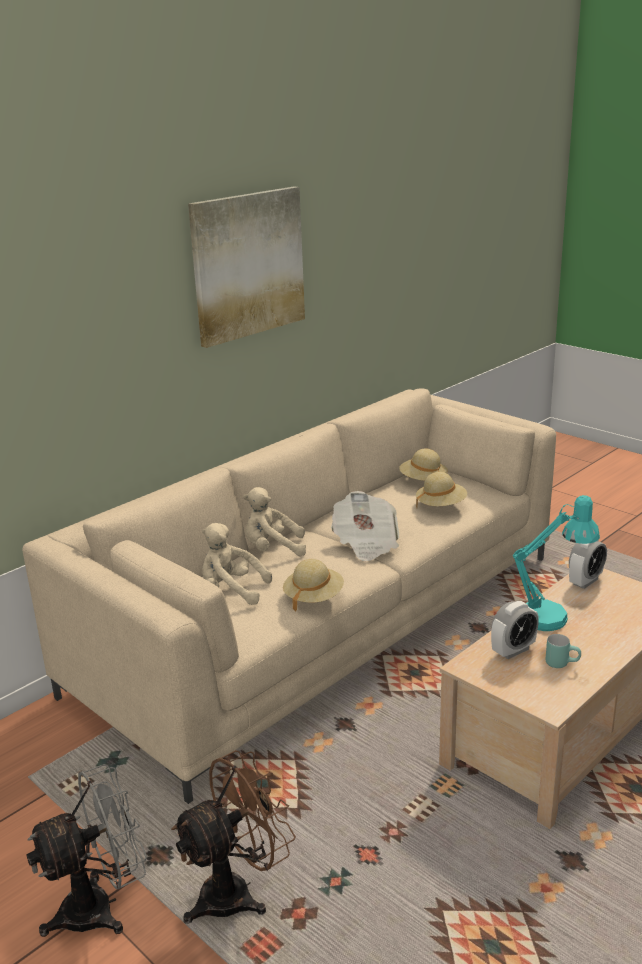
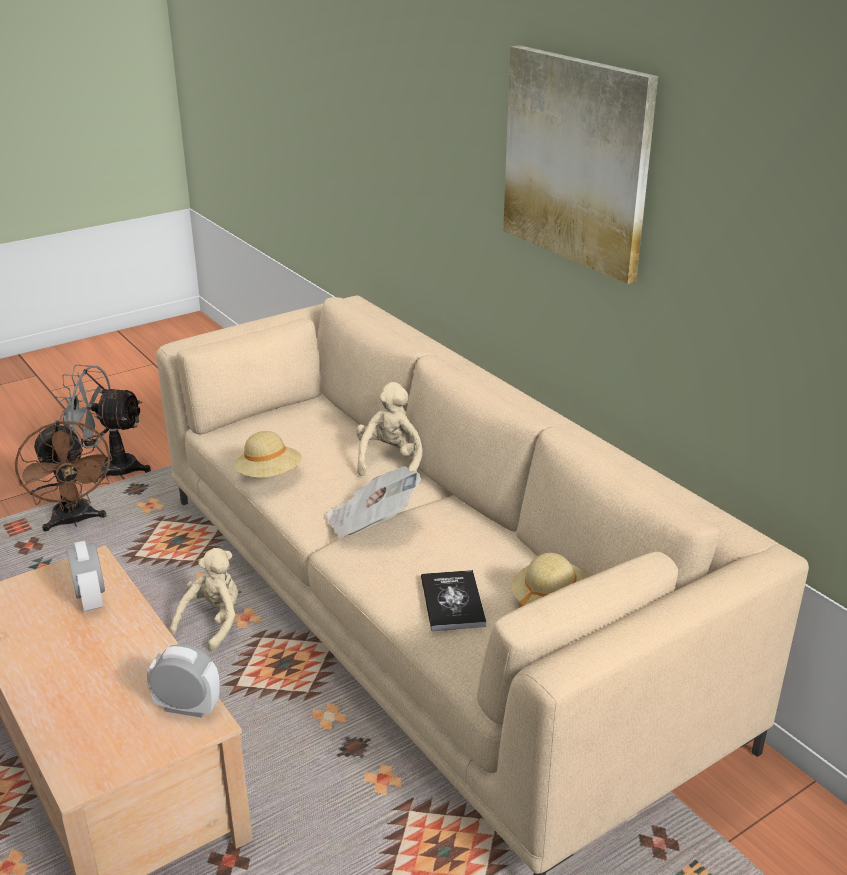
camera: 100 degrees right, 5 degrees up
(101, 907) = (110, 467): grey fan -> grey fan turned 120 degrees clockwise
(231, 591) = (308, 431): beige plush toy -> beige plush toy (213, 623)
(441, 505) = (452, 602): beige hat -> book
(552, 616) = (132, 649): turquoise table lamp -> none
(562, 663) = (40, 629): turquoise mug -> none
(585, 581) = (187, 707): alarm clock -> alarm clock turned 135 degrees clockwise

